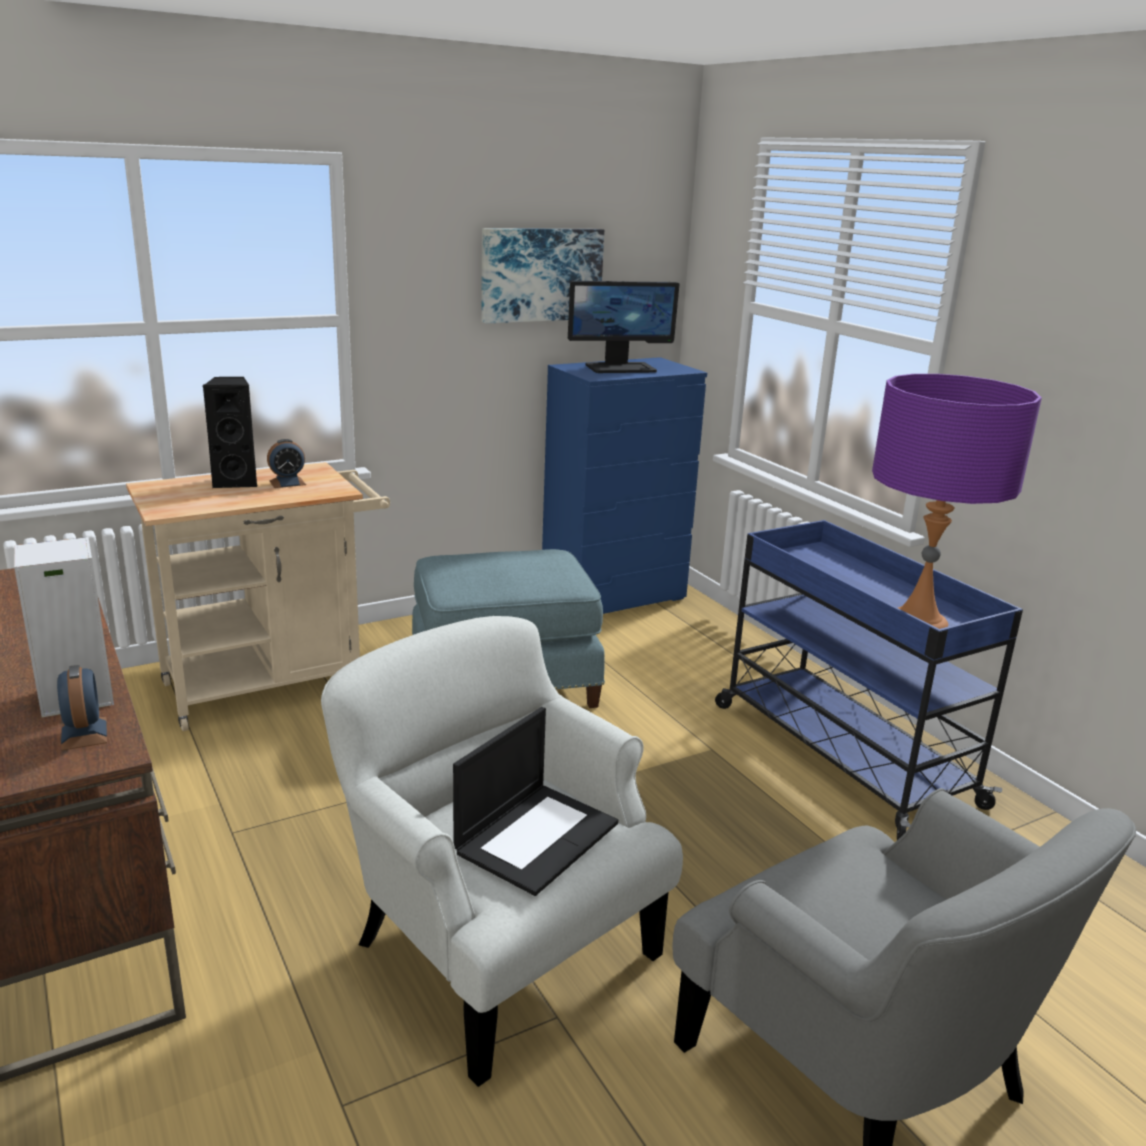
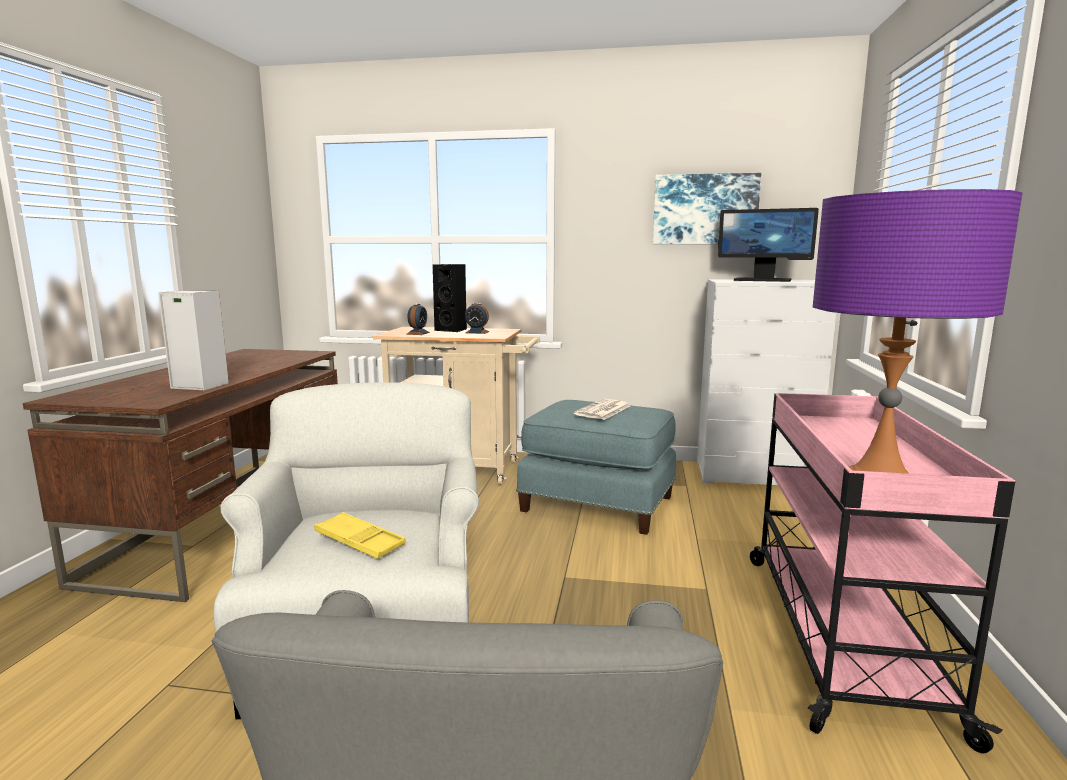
camera: 40 degrees right, 10 degrees down
(84, 733) = (166, 395): alarm clock -> alarm clock (418, 333)
(514, 571) = (603, 410): none -> newspaper
(537, 836) = (360, 541): laptop -> yellow tray
(614, 596) = (754, 475): blue dresser -> white dresser
(840, 752) = (839, 633): blue cart -> pink cart

